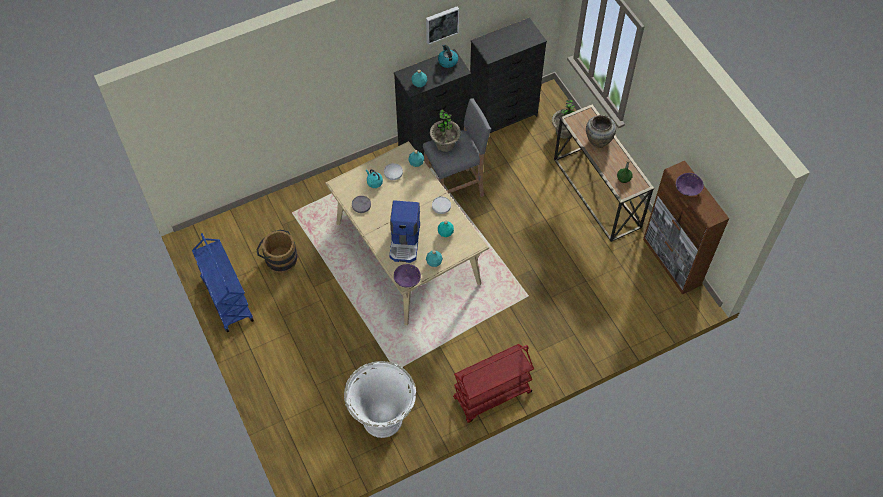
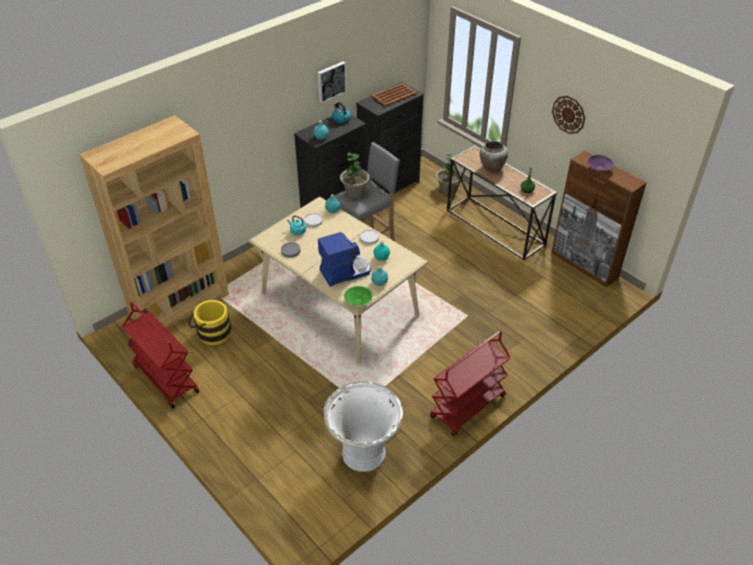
camera: 15 degrees left, 15 degrees down
(227, 299) = (165, 378): blue cart -> red cart
(257, 220) = (180, 305): none -> brown bookcase
(279, 258) = (211, 333): brown bucket -> yellow bucket
(405, 242) = (345, 271): coffee machine -> coffee machine turned 105 degrees counterclockwise
(407, 279) = (358, 301): purple bowl -> green bowl
(514, 37) = (394, 95): none -> brown tray
(675, 120) = (568, 114): none -> wall clock

